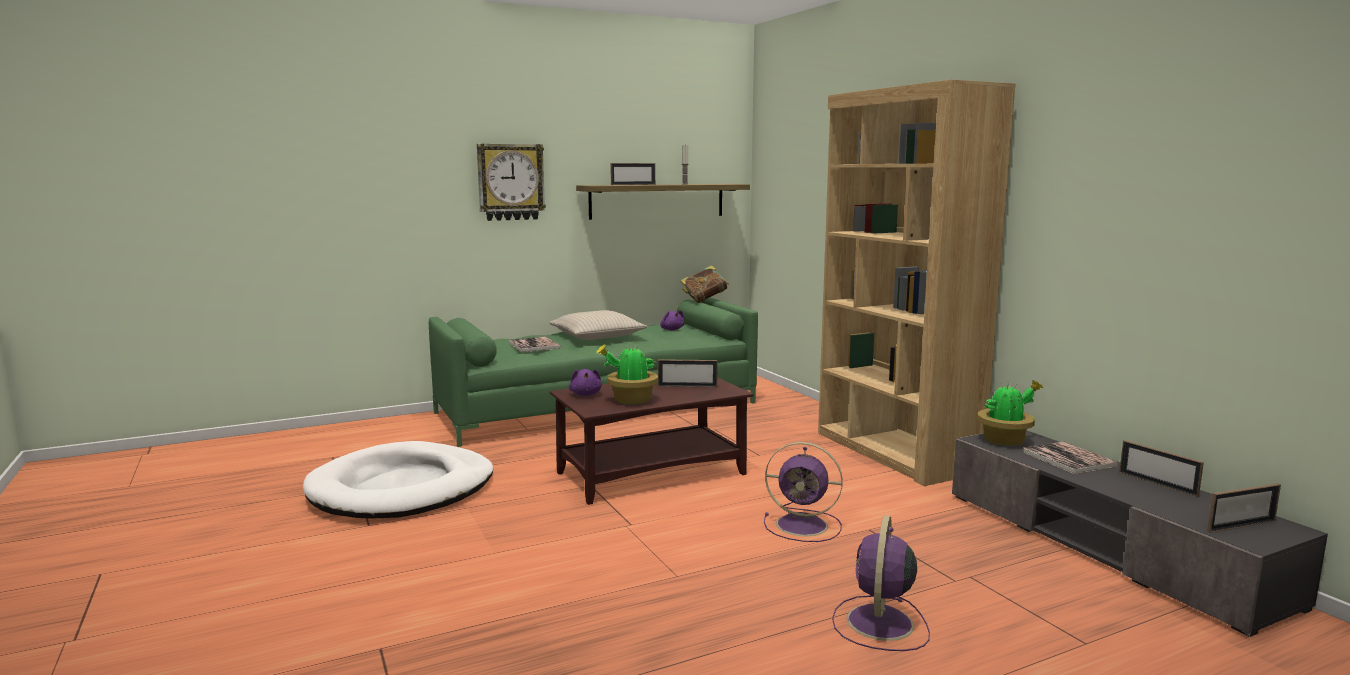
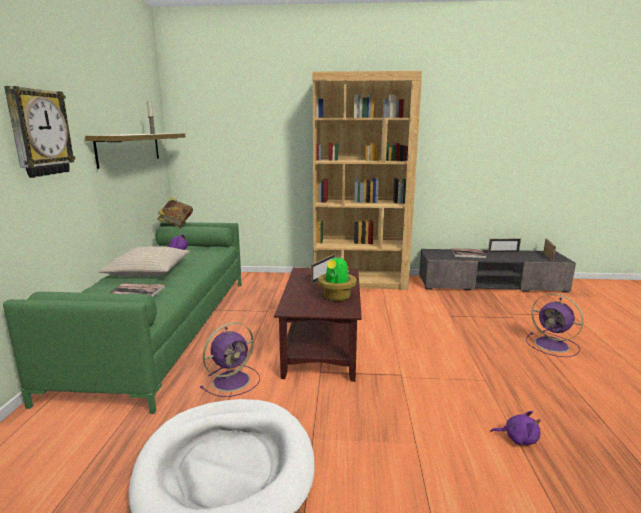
camera: 60 degrees left, 5 degrees up
(585, 394) = (303, 306): purple plush toy -> purple plush toy (518, 438)
(633, 184) = (133, 134): picture frame -> none
(804, 525) = (436, 328): purple fan -> purple fan (233, 380)
(1005, 440) = (438, 254): potted plant -> none

